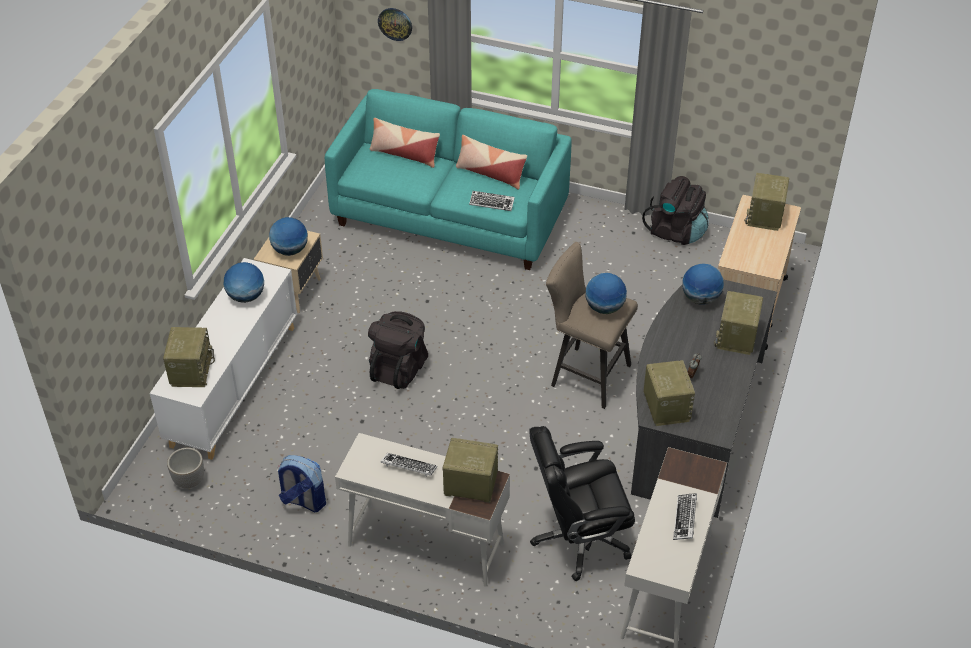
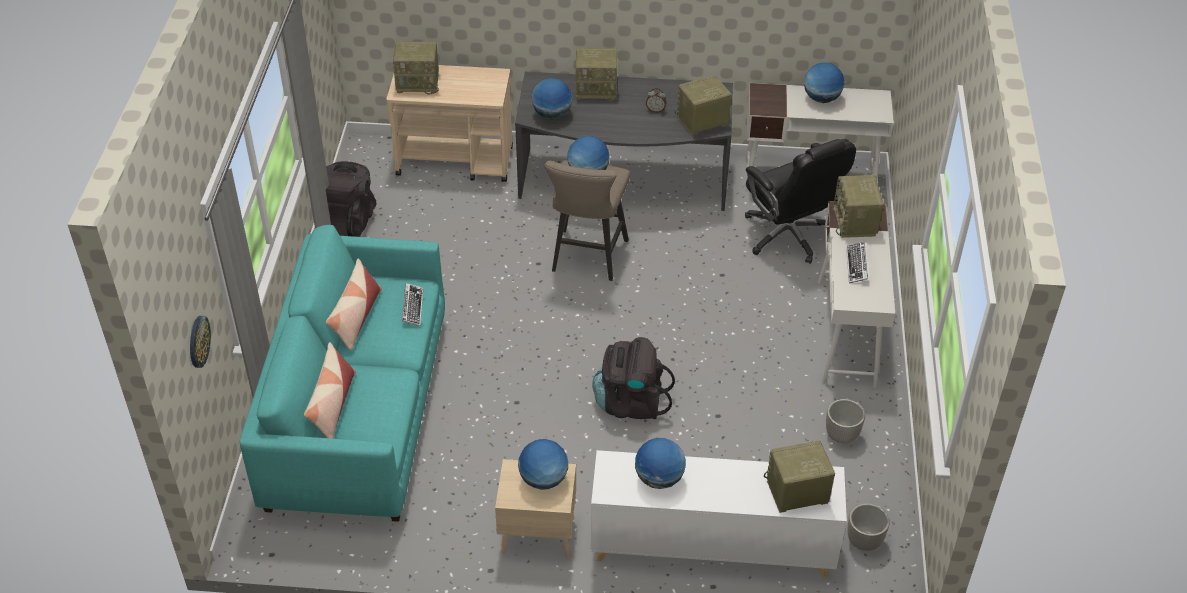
camera: 105 degrees left, 0 degrees up
(303, 501) = (842, 436): backpack -> planter
(685, 519) = (821, 98): keyboard -> globe

